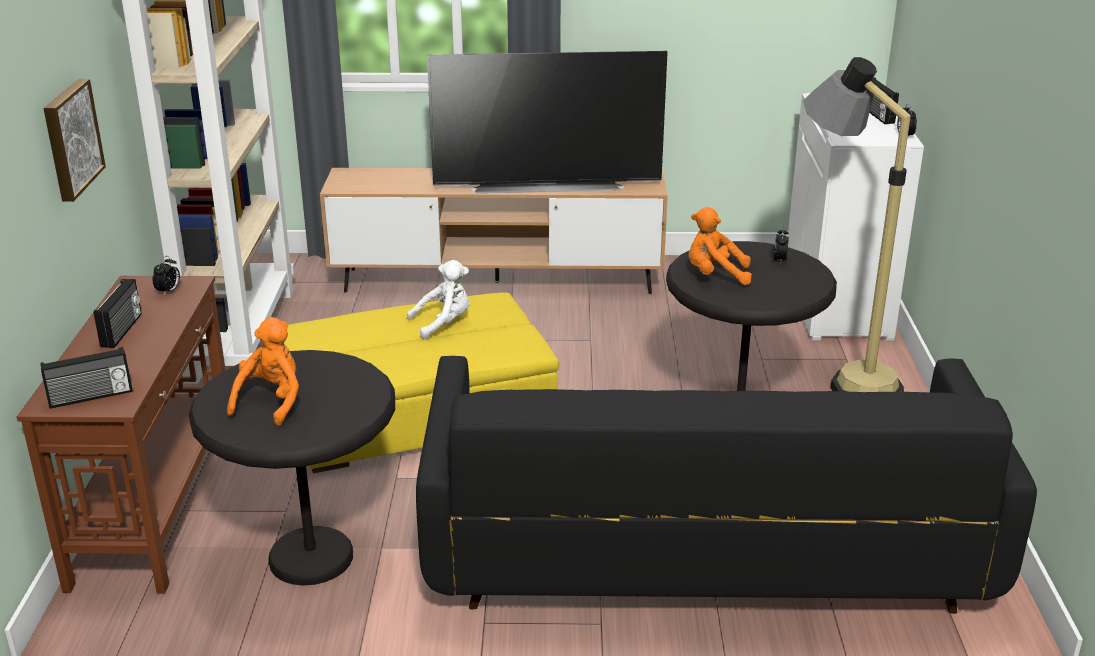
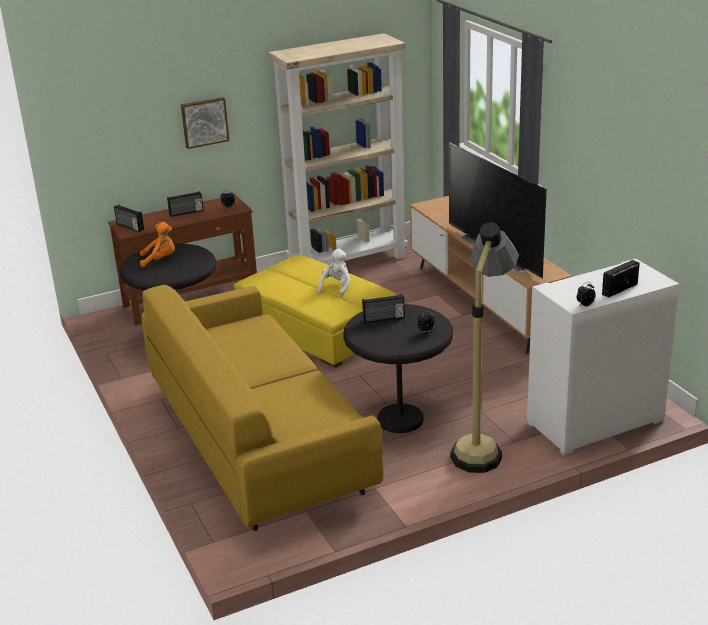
camera: 65 degrees right, 0 degrees up
(444, 323) = (336, 287): white plush toy -> white plush toy turned 105 degrees counterclockwise
(701, 545) = (259, 438): black sofa -> yellow sofa
(715, 276) = (384, 319): orange plush toy -> radio

